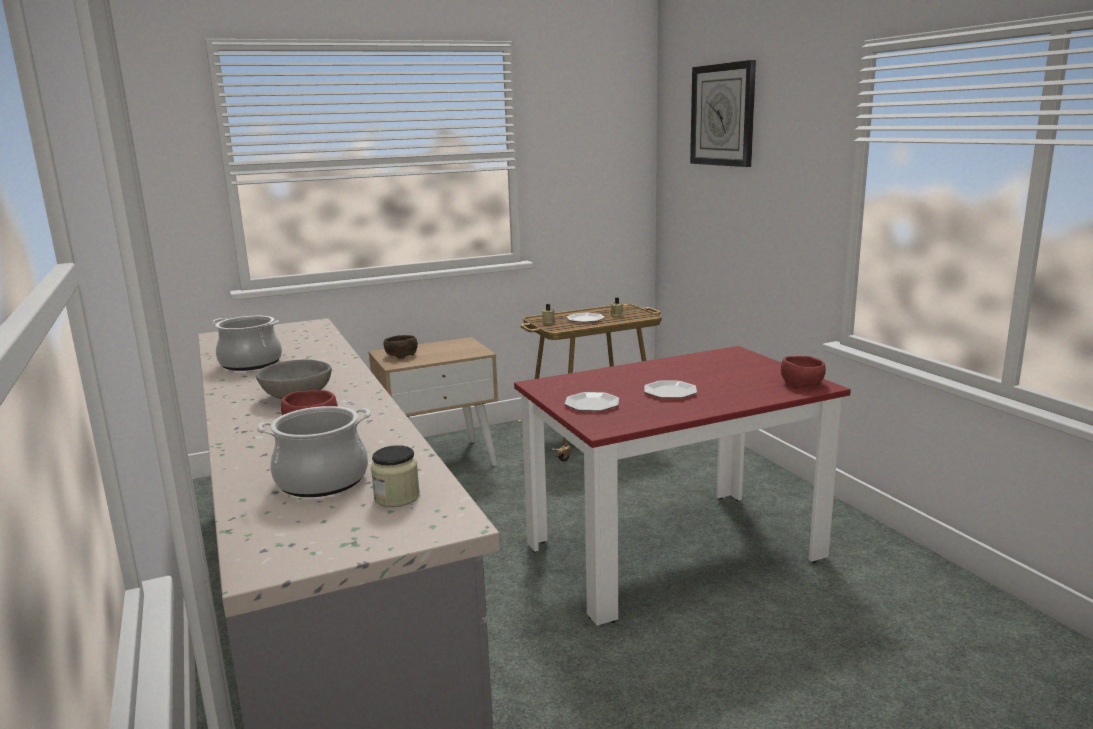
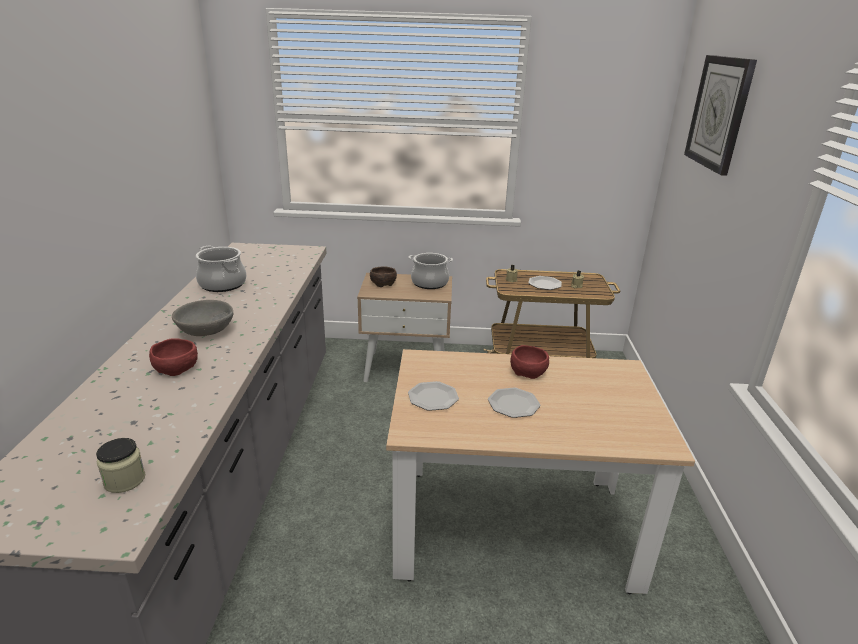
camera: 25 degrees right, 10 degrees up
(322, 481) = (107, 437): cooking pot -> cooking pot (429, 283)
(674, 551) = (512, 527): red dining table -> beige dining table
(802, 383) = (652, 435): red bowl -> red bowl (529, 371)

